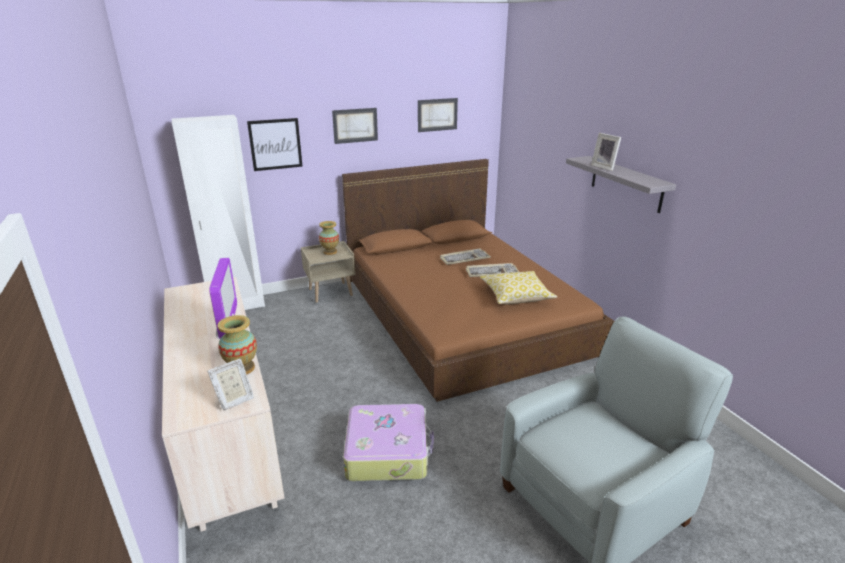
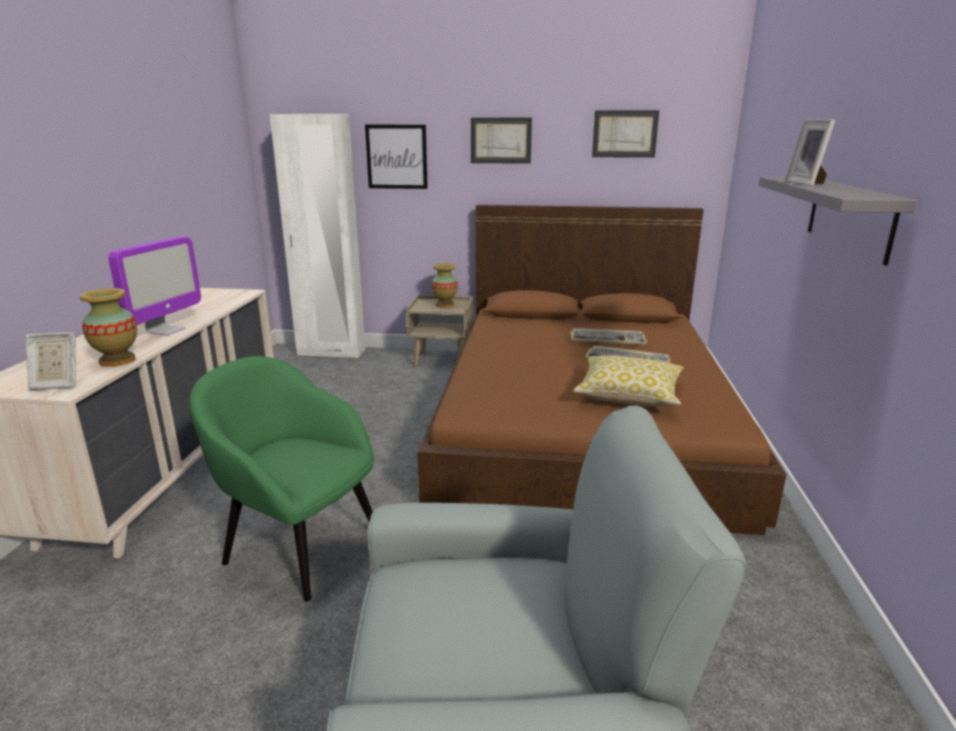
camera: 30 degrees right, 5 degrees down
(388, 451) = (300, 547): suitcase -> green armchair

